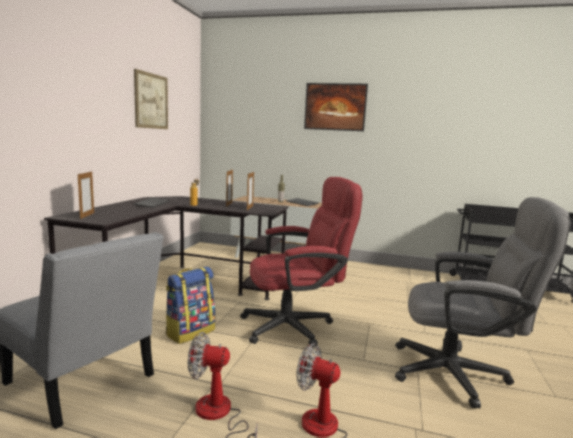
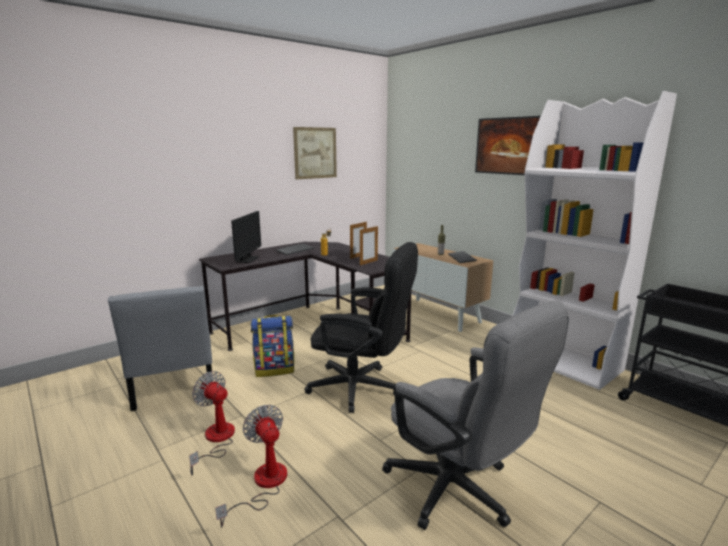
camera: 35 degrees right, 5 degrees up
(87, 215) = (226, 259): picture frame -> none
(115, 214) = (247, 259): none -> monitor
(296, 326) = (362, 388): red office chair -> black office chair
(400, 274) = (564, 361): none -> white bookcase

